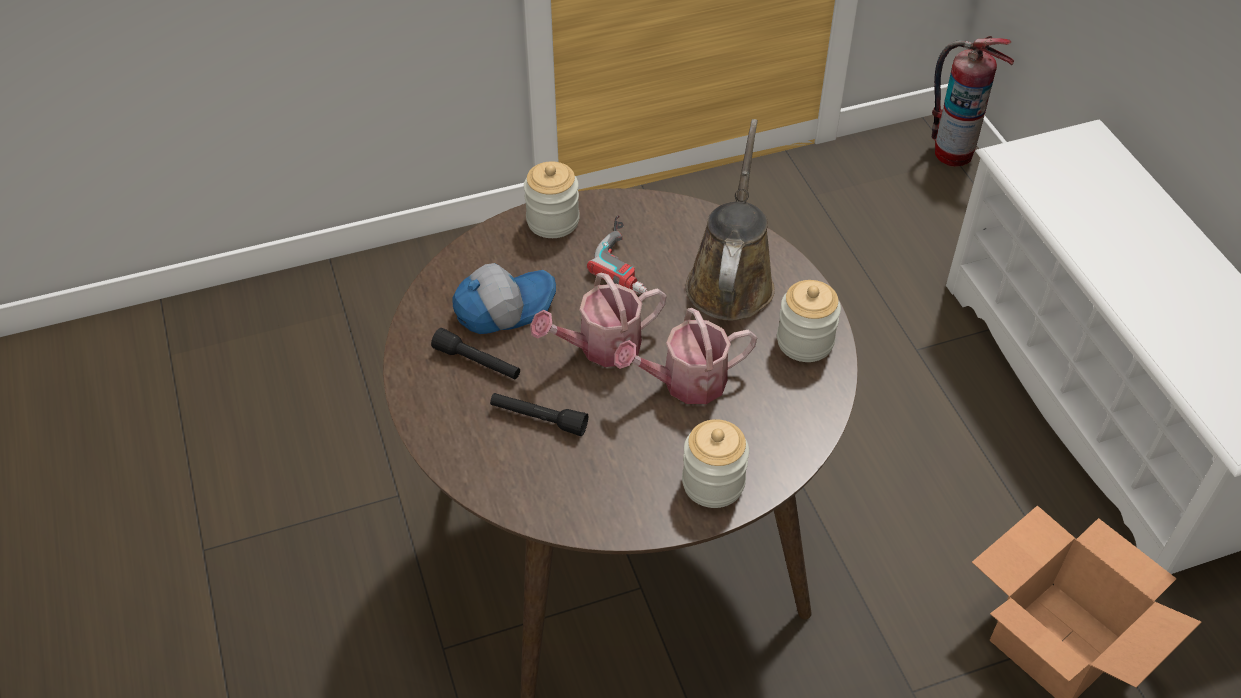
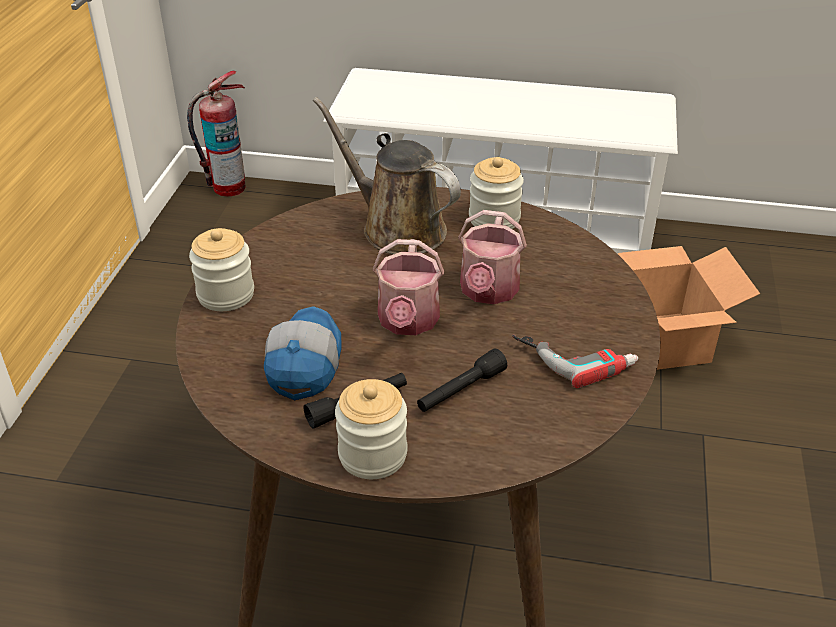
camera: 60 degrees left, 10 degrees down
(630, 260) = (321, 269): power drill -> power drill (575, 355)
(713, 483) = (605, 317): jar -> jar (372, 455)

